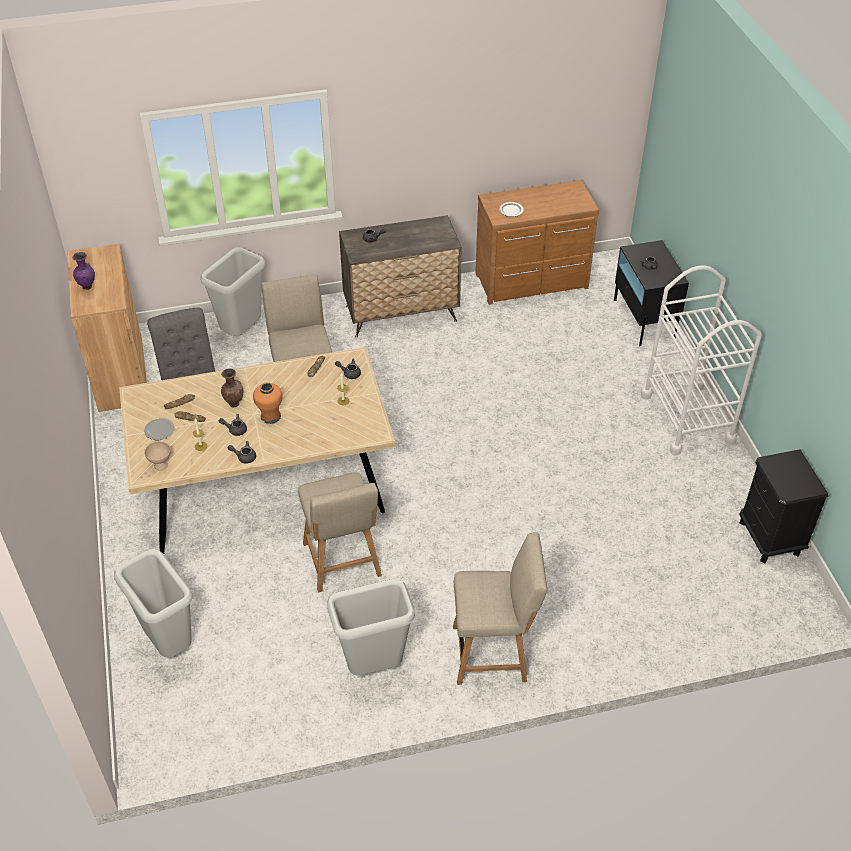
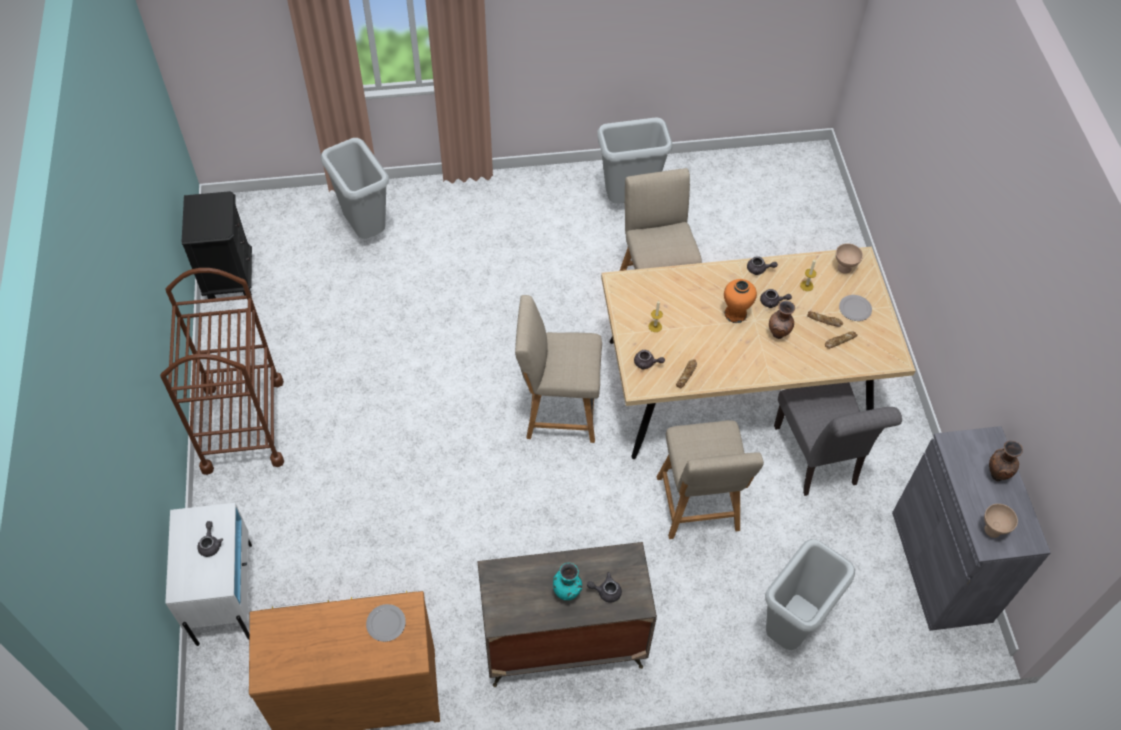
camera: 175 degrees left, 10 degrees up
(87, 287) = (996, 475): purple vase -> brown vase
(103, 258) = (993, 530): none -> beige bowl
(120, 374) = (941, 566): brown cabinet -> grey cabinet
(171, 644) = (808, 235): grey trash can -> grey trash can (365, 230)
(398, 236) = (567, 594): none -> turquoise vase
(494, 653) = (524, 202): beige chair -> beige chair (557, 411)
(644, 320) = (224, 592): black nightstand -> white nightstand
(687, 418) = (243, 425): white cart -> brown cart

